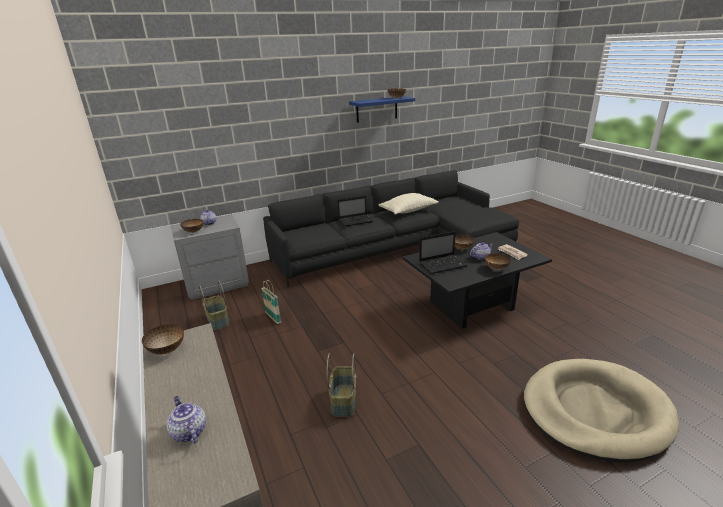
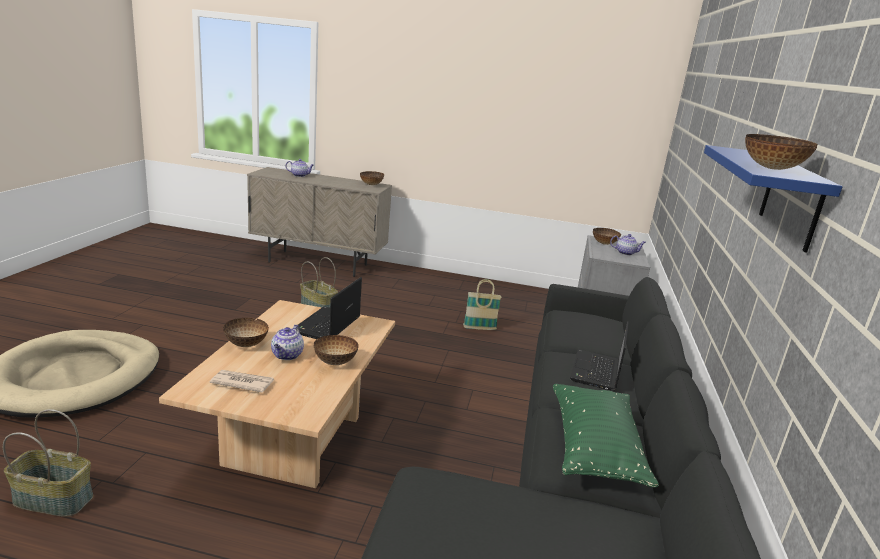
camera: 125 degrees right, 5 degrees down
(217, 320) = (513, 309): basket -> basket (55, 499)
(408, 211) = (595, 448): beige pillow -> green pillow
(471, 305) = (294, 440): black coffee table -> beige coffee table

